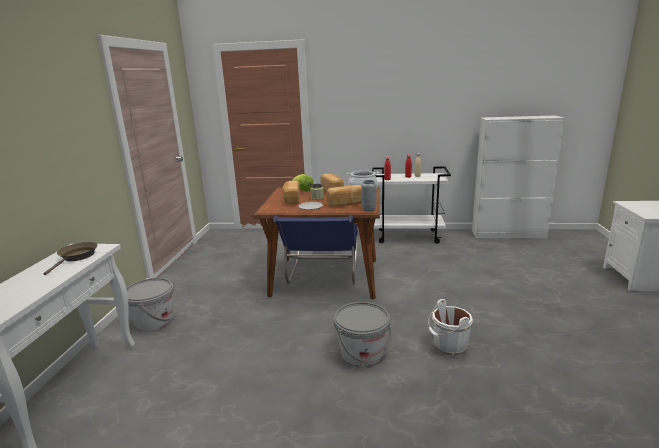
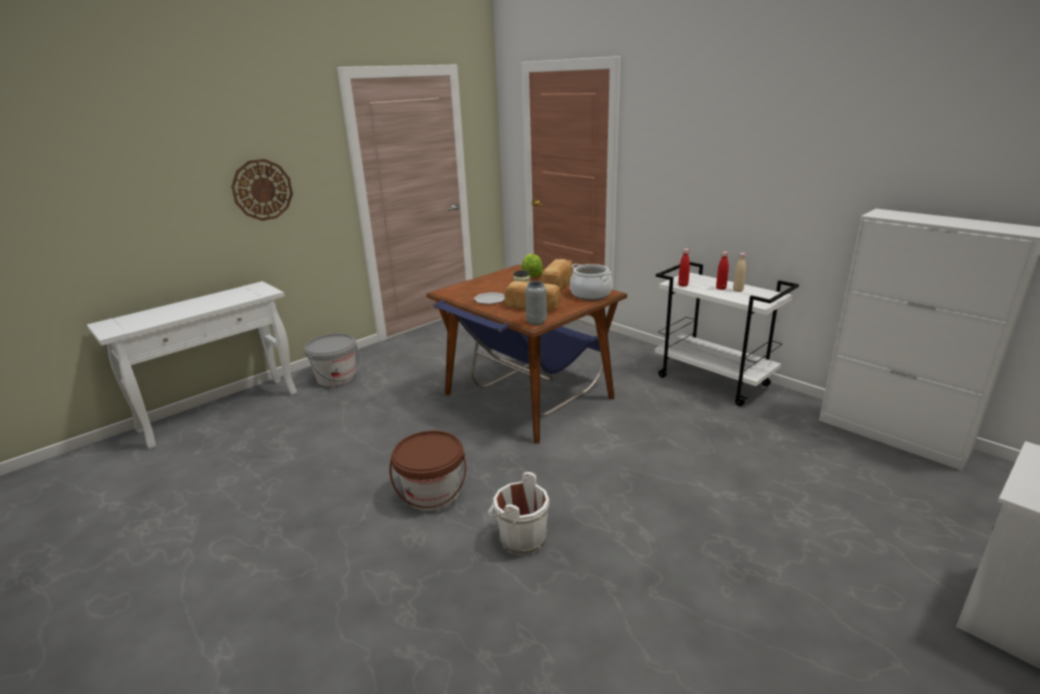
camera: 40 degrees right, 5 degrees up
(59, 149) = (262, 190): none -> wall clock
(77, 257) = (241, 295): brown frying pan -> none
(291, 199) = (494, 285): bread -> none
(362, 352) = (432, 494): grey bucket -> brown bucket

